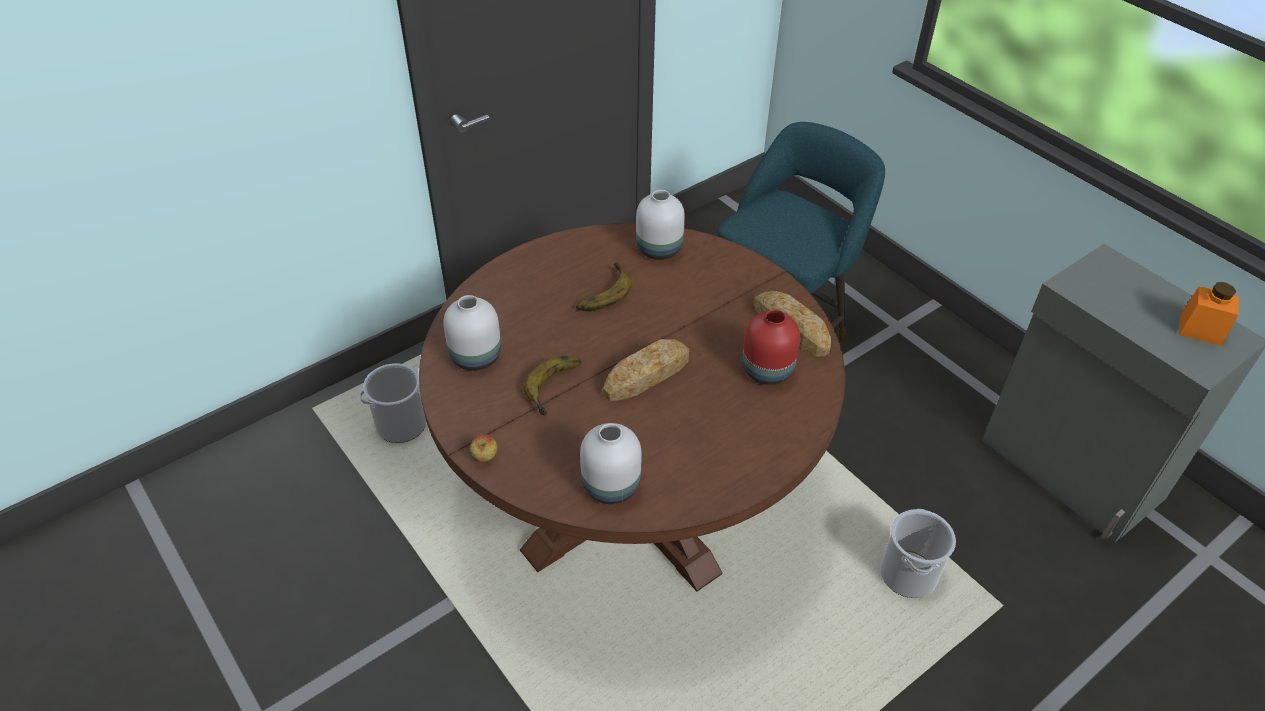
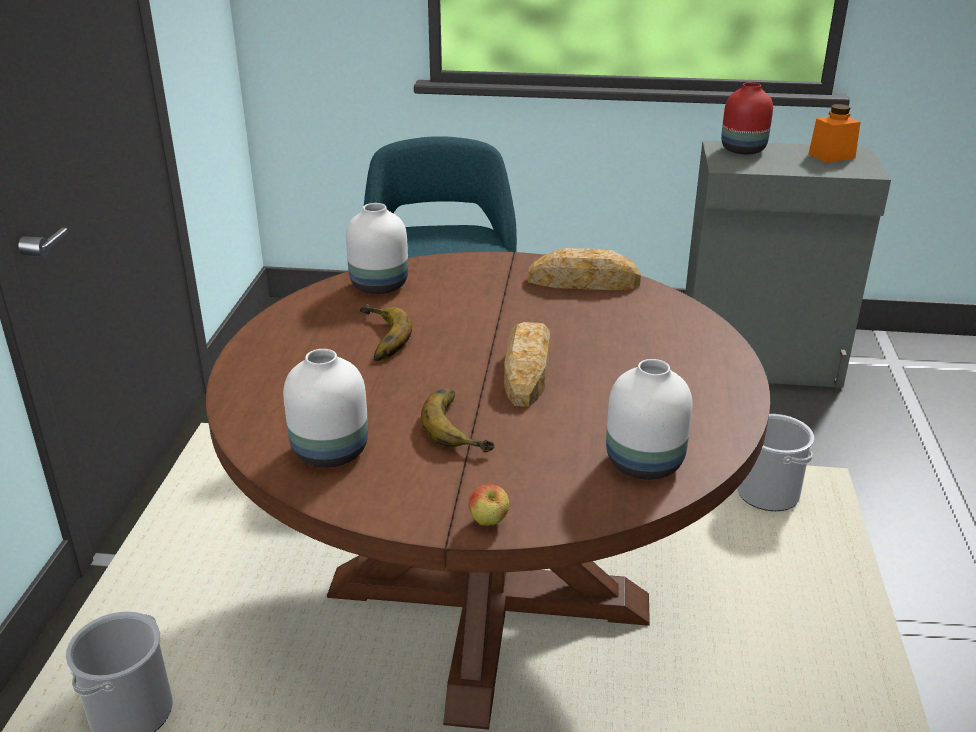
camera: 45 degrees left, 15 degrees down
(767, 372) = (618, 316): red vase -> red vase (744, 150)

